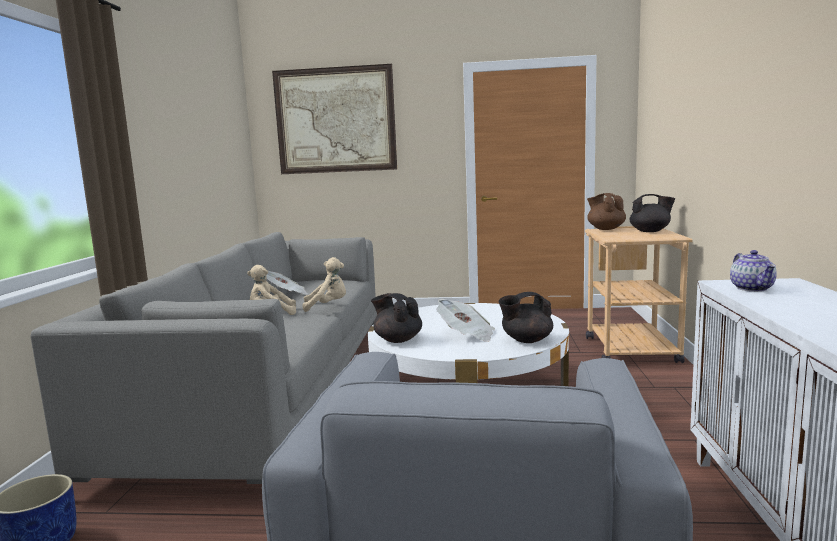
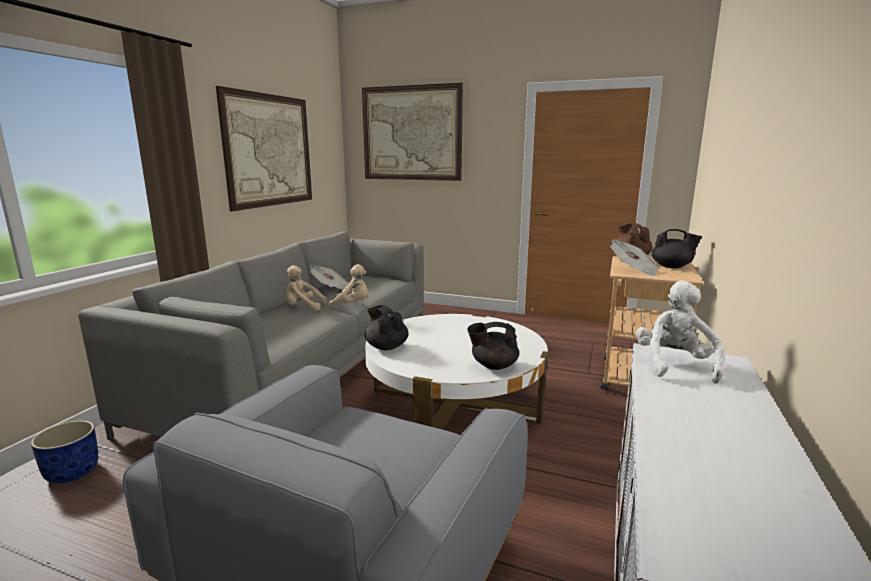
camera: 15 degrees right, 5 degrees up
(187, 139) = (269, 150): none -> picture
(466, 335) = (447, 351): newspaper -> newspaper (633, 271)
(752, 288) = (674, 365): teapot -> white plush toy

